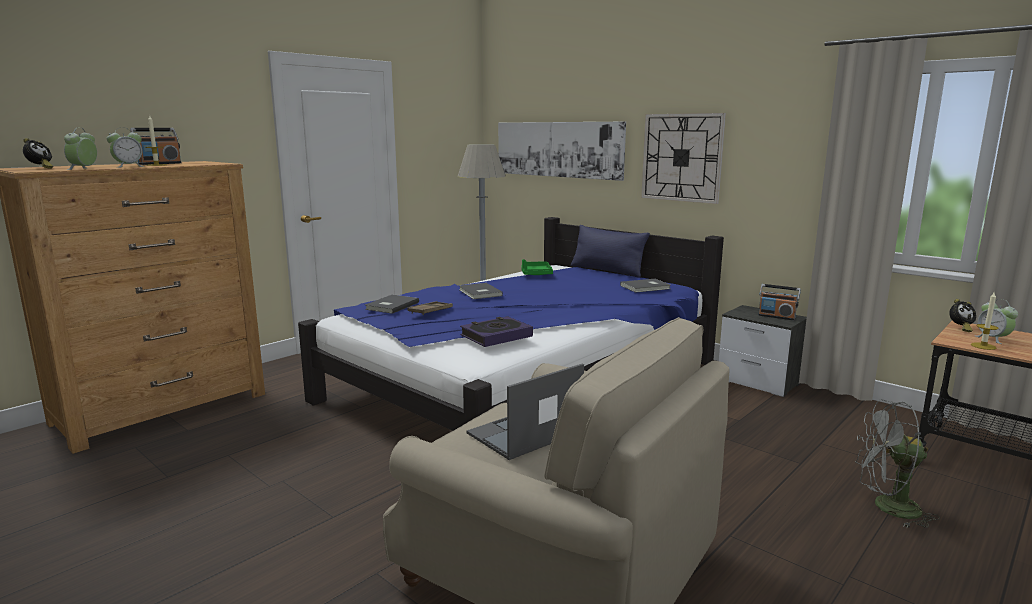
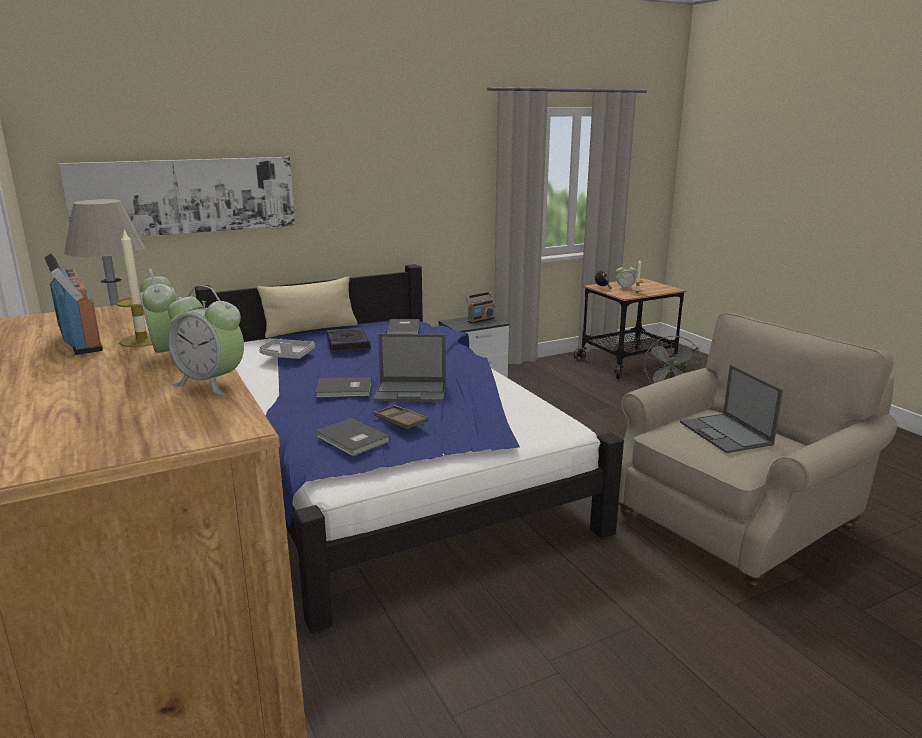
camera: 70 degrees left, 5 degrees up
(40, 168) = (103, 428): alarm clock -> none
(492, 306) = (411, 391): none -> laptop
(496, 336) = (514, 405): book -> book (348, 344)
(535, 274) = (287, 356): green tray -> grey tray
(607, 271) = (310, 329): blue pillow -> beige pillow
(682, 157) = (361, 193): wall clock -> none

